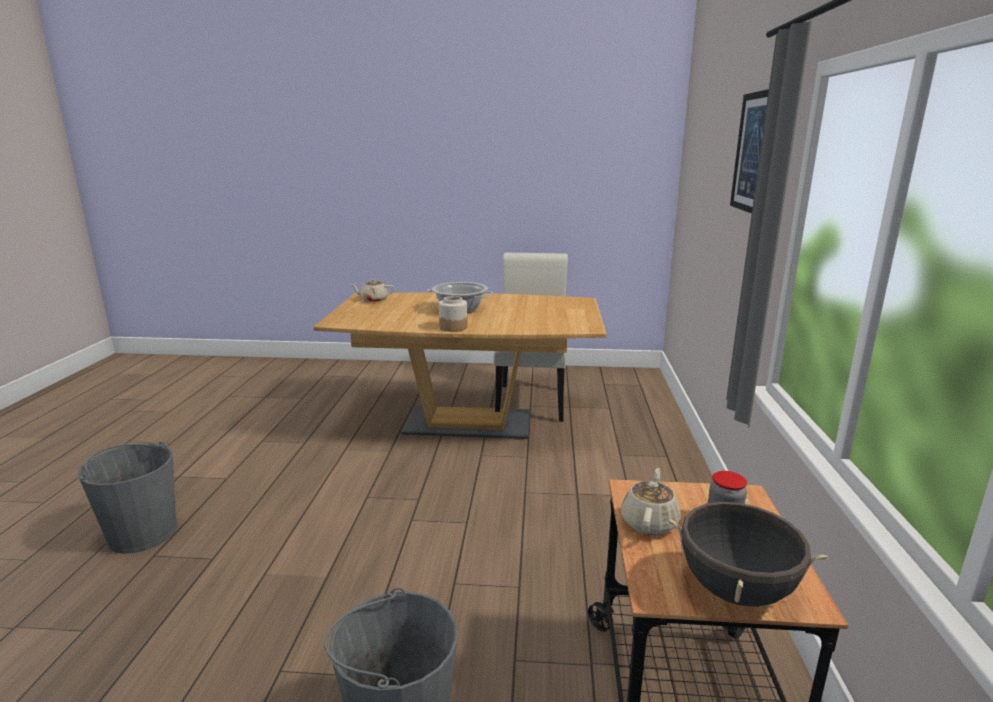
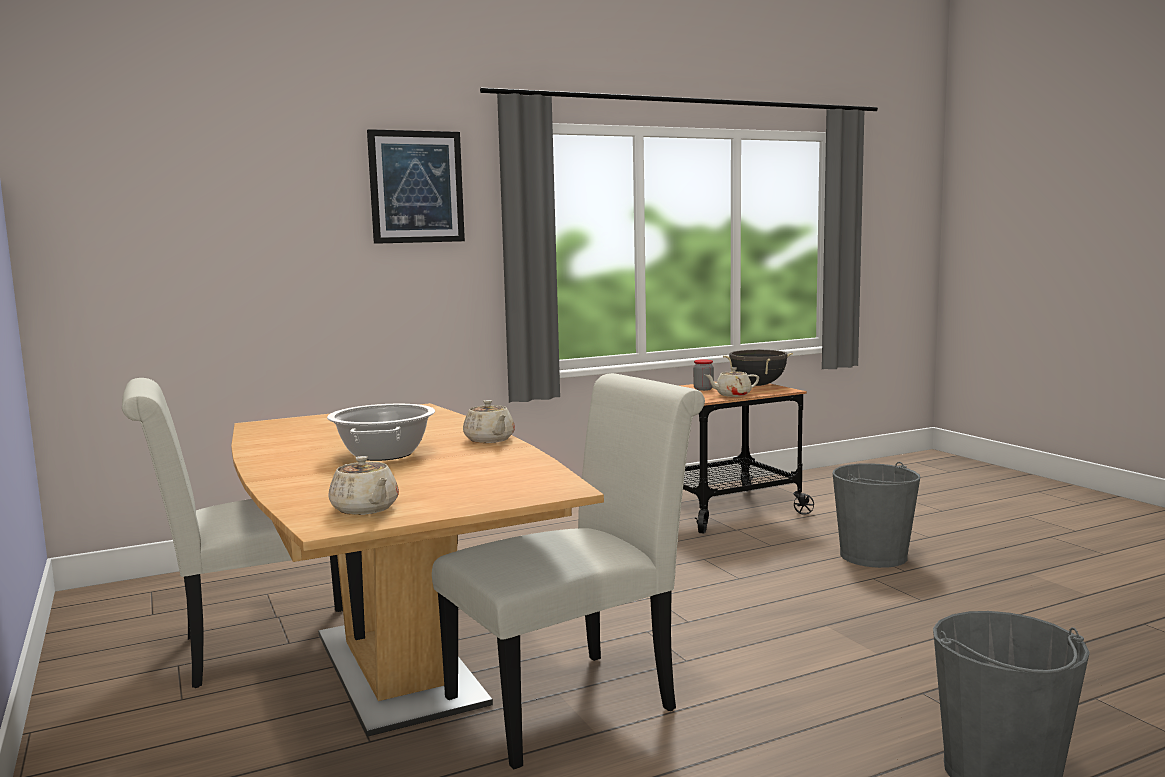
camera: 120 degrees left, 10 degrees down
(375, 453) = (574, 702): none -> white chair
(453, 327) = (489, 440): jar -> beige teapot

